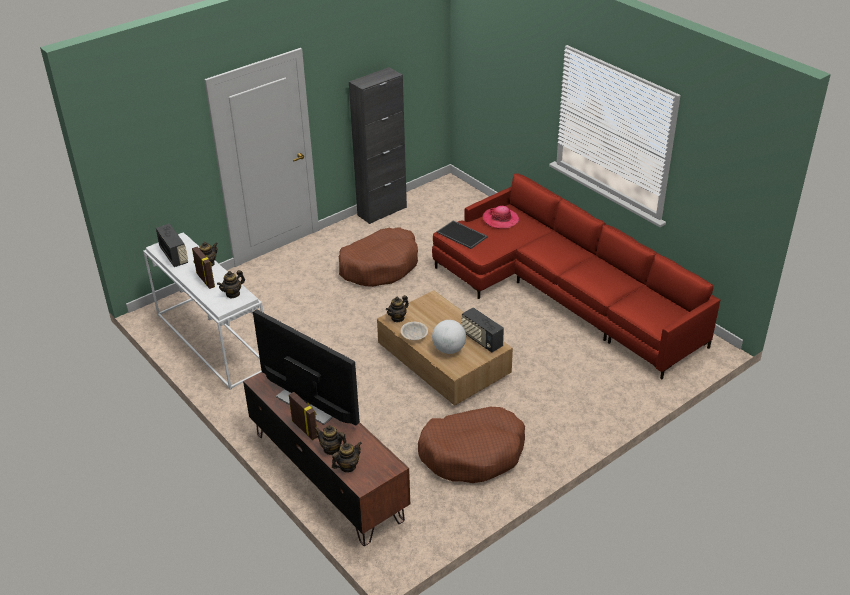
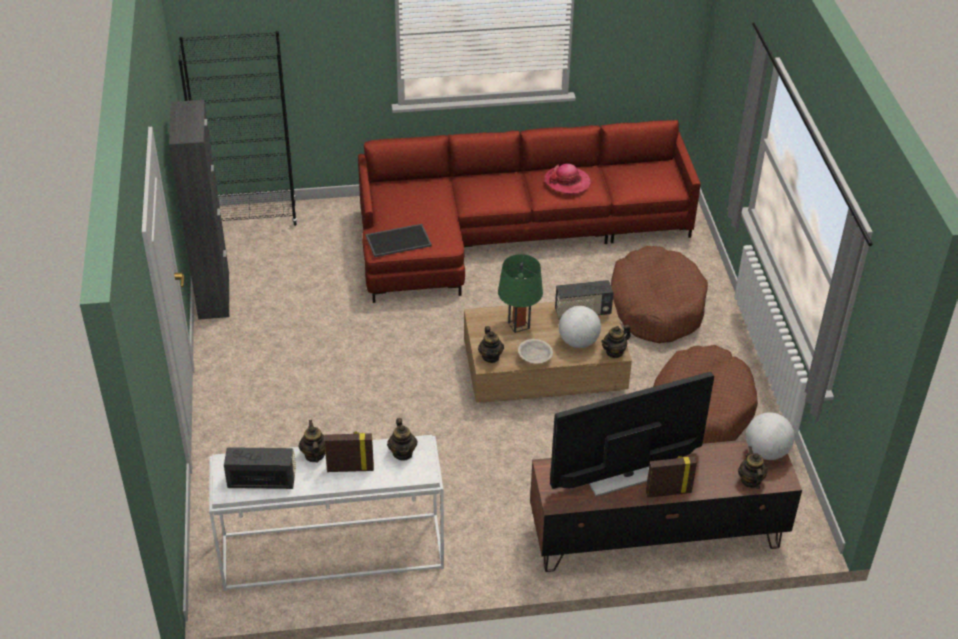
camera: 60 degrees left, 5 degrees up
(331, 449) = (715, 483): teapot -> teapot (614, 352)
(379, 266) = (324, 344): brown dog bed -> brown dog bed (656, 306)
(385, 465) = (766, 452): none -> globe
(440, 317) = (519, 325): none -> green table lamp
(462, 193) = (251, 218): none -> black bookcase
(500, 219) = (398, 201): hat -> hat (567, 182)

